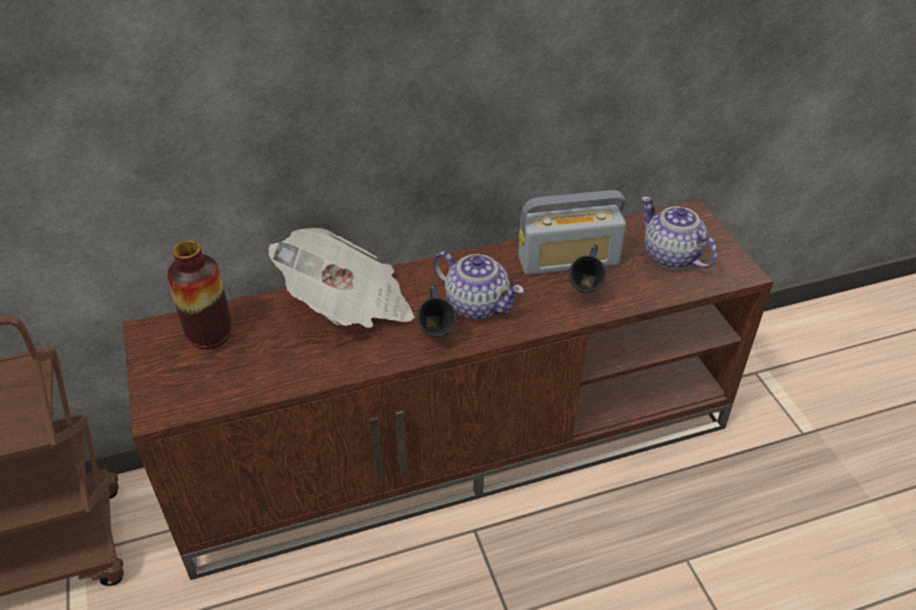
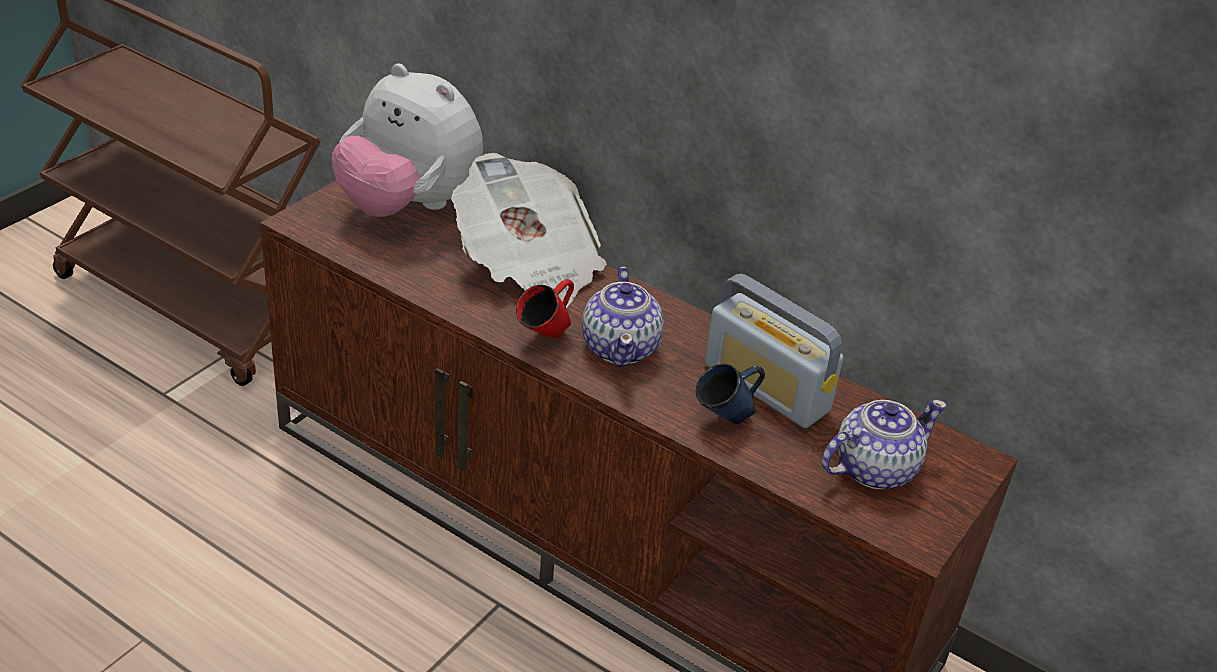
camera: 50 degrees right, 5 degrees down
(210, 335) = (409, 206): vase -> plush toy
(435, 336) = (545, 338): blue mug -> red mug
(671, 256) = (873, 469): teapot -> teapot turned 45 degrees clockwise

